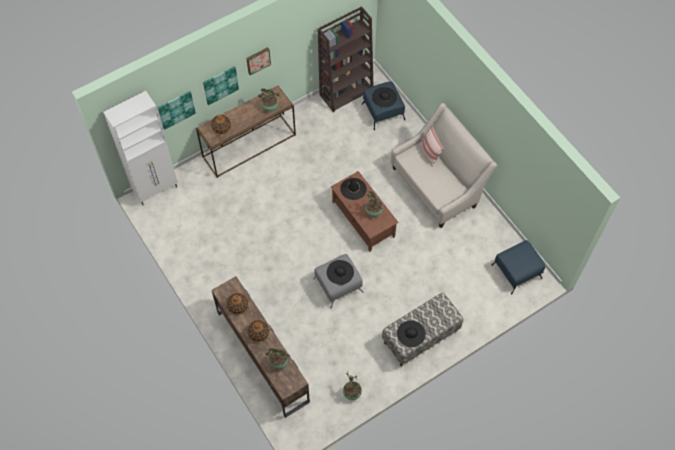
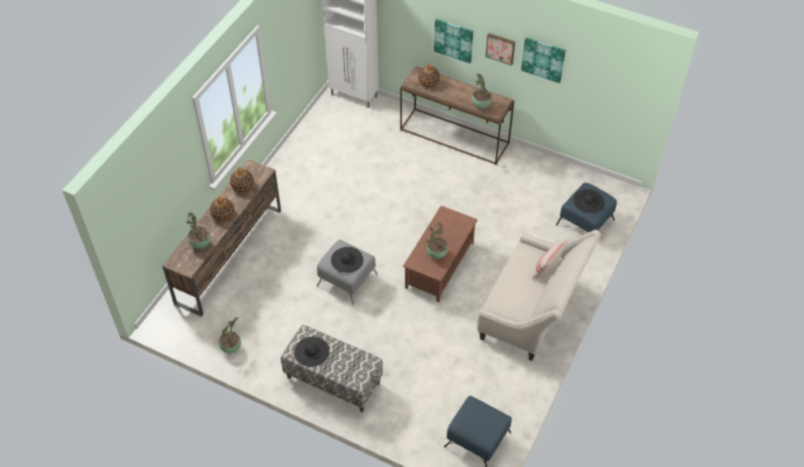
camera: 60 degrees right, 10 degrees down
(176, 109) = (402, 25): picture -> picture (543, 59)
(346, 92) = (582, 181): brown bookcase -> none
(353, 189) = (452, 225): black hat -> none

